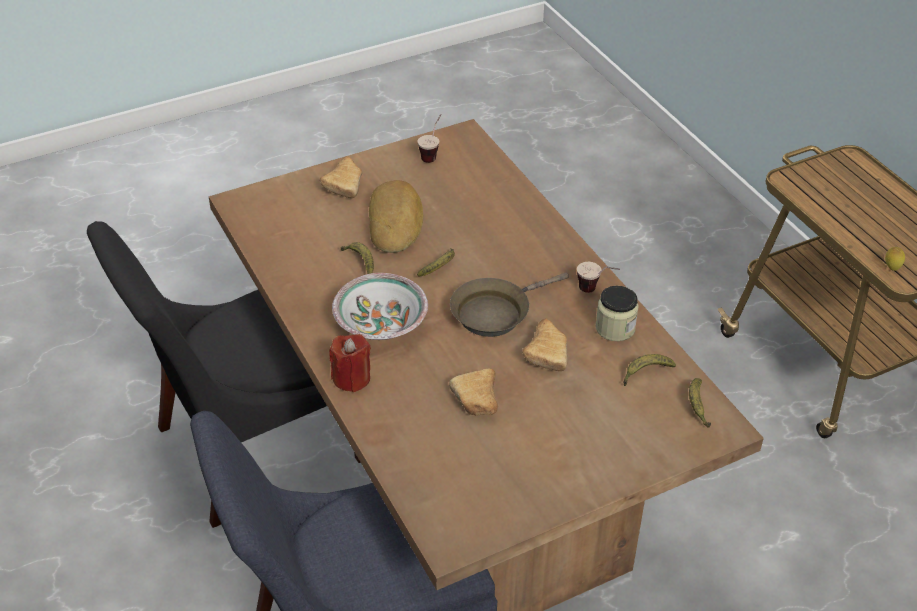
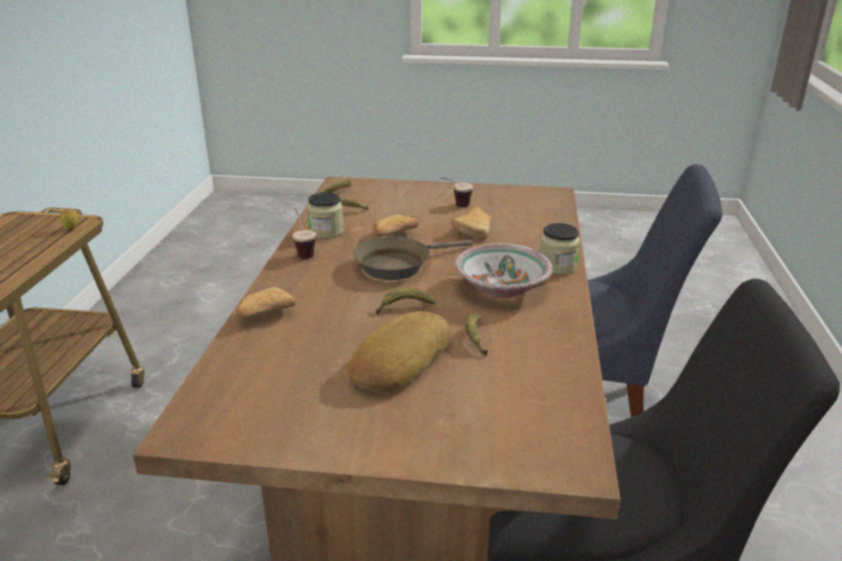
camera: 145 degrees left, 15 degrees down
(345, 183) = (409, 431): bread -> bread (263, 315)
(351, 378) = (557, 266): red candle -> jar
(432, 154) = (257, 423): cup -> cup (455, 206)
(495, 312) = (398, 265): brown frying pan -> brown frying pan turned 150 degrees clockwise

